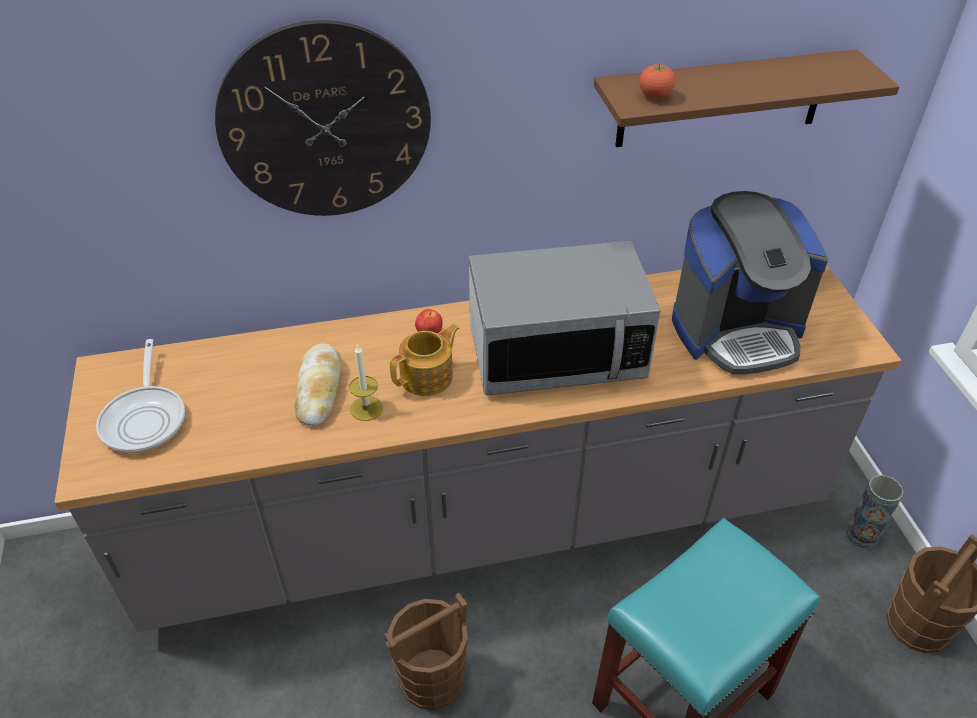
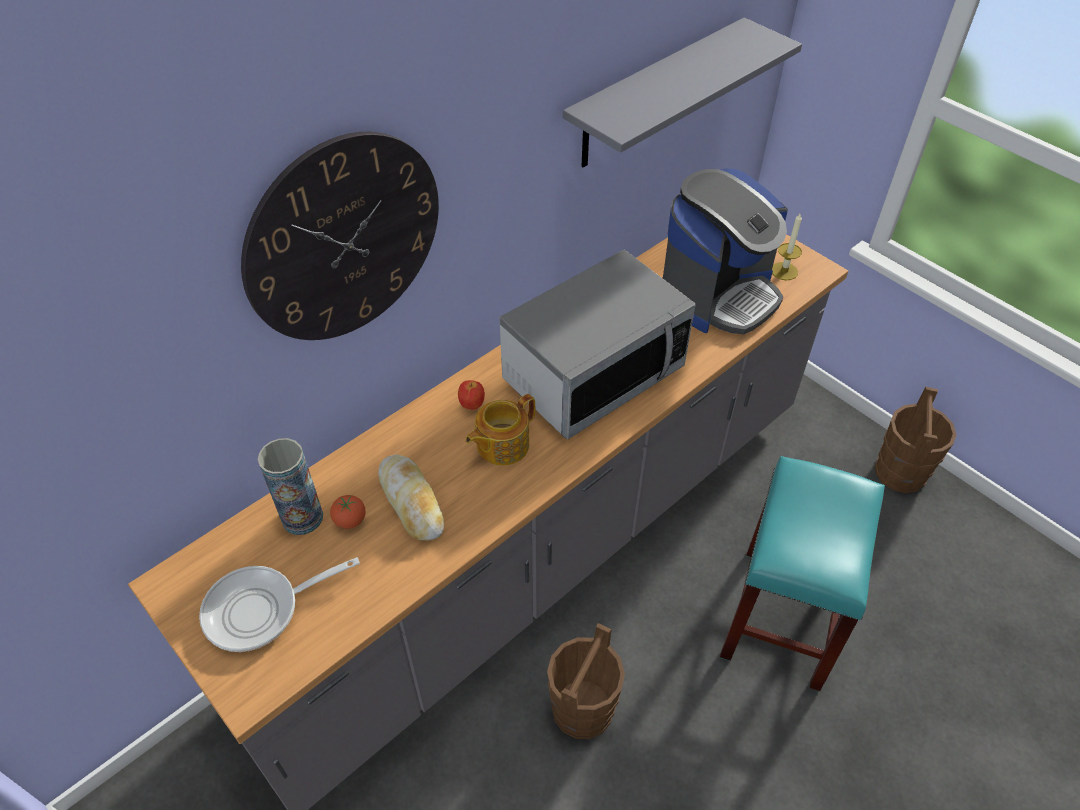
camera: 30 degrees left, 5 degrees up
(145, 418) = (261, 610): frying pan -> frying pan turned 105 degrees clockwise
(366, 408) = (469, 499): candle -> candle (784, 271)
(428, 377) = (501, 445): teapot -> teapot turned 150 degrees counterclockwise
(655, 96) = (630, 113): tomato -> tomato (350, 520)
(721, 99) = (655, 94): brown shelf -> grey shelf
(861, 535) = (825, 421): vase -> vase (302, 517)

